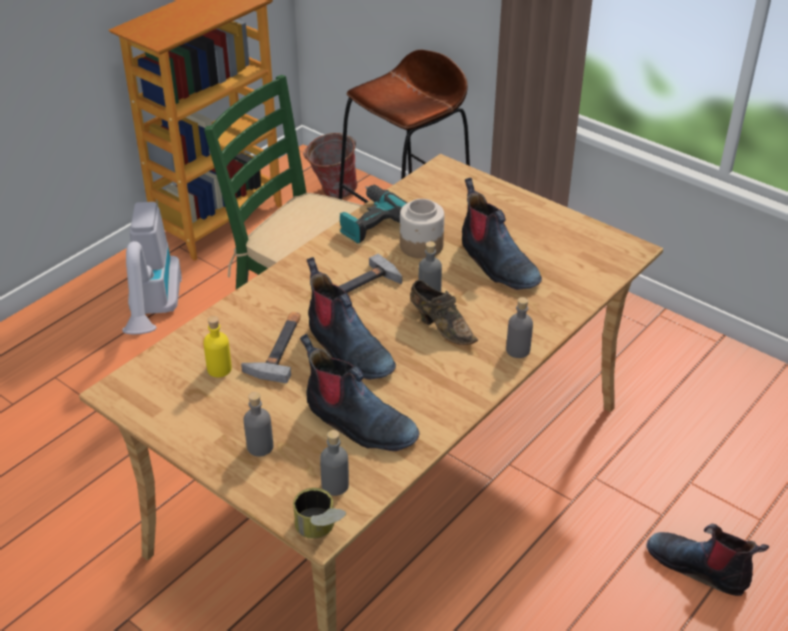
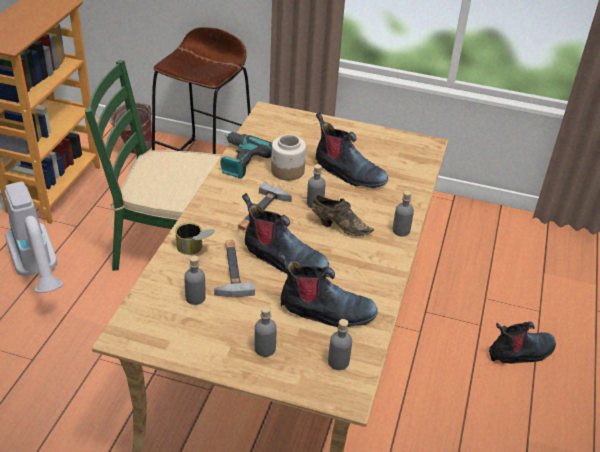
camera: 25 degrees left, 0 degrees up
(219, 369) = (195, 297): yellow bottle -> grey bottle
(320, 531) = (349, 399): can -> can (195, 249)
(699, 567) = (520, 353): boot -> boot turned 150 degrees clockwise

